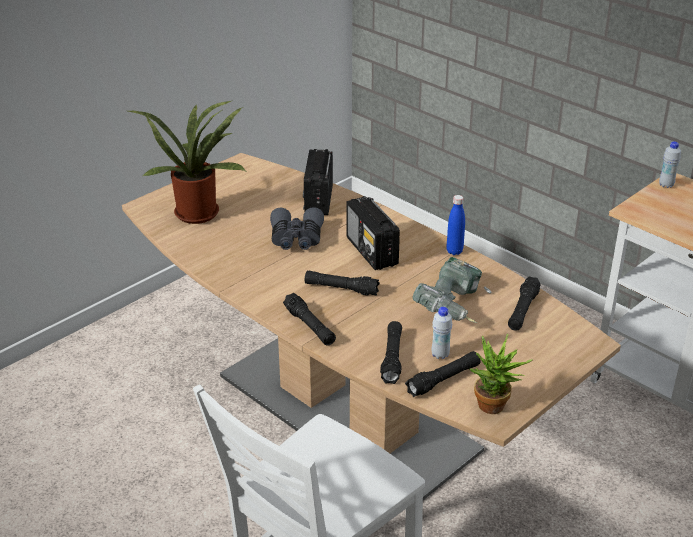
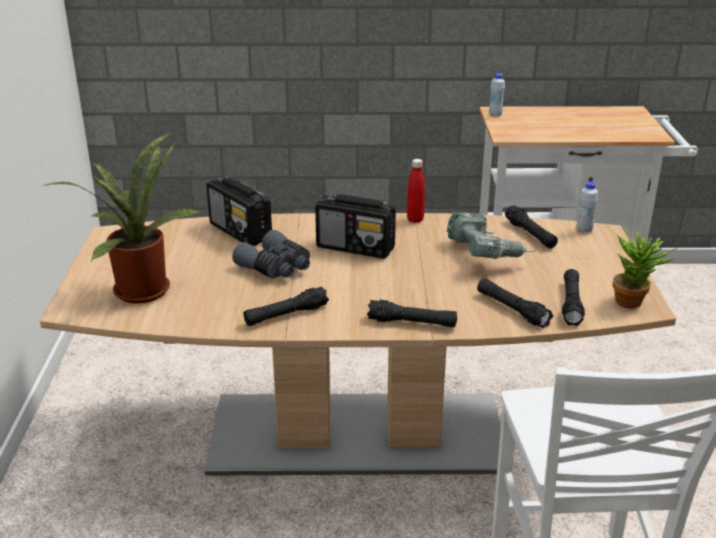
camera: 45 degrees left, 5 degrees down
(341, 289) = (383, 284): black flashlight -> black flashlight (286, 315)
(440, 355) = (537, 289): white bottle -> white bottle (584, 230)
(454, 251) = (415, 220): blue bottle -> red bottle

